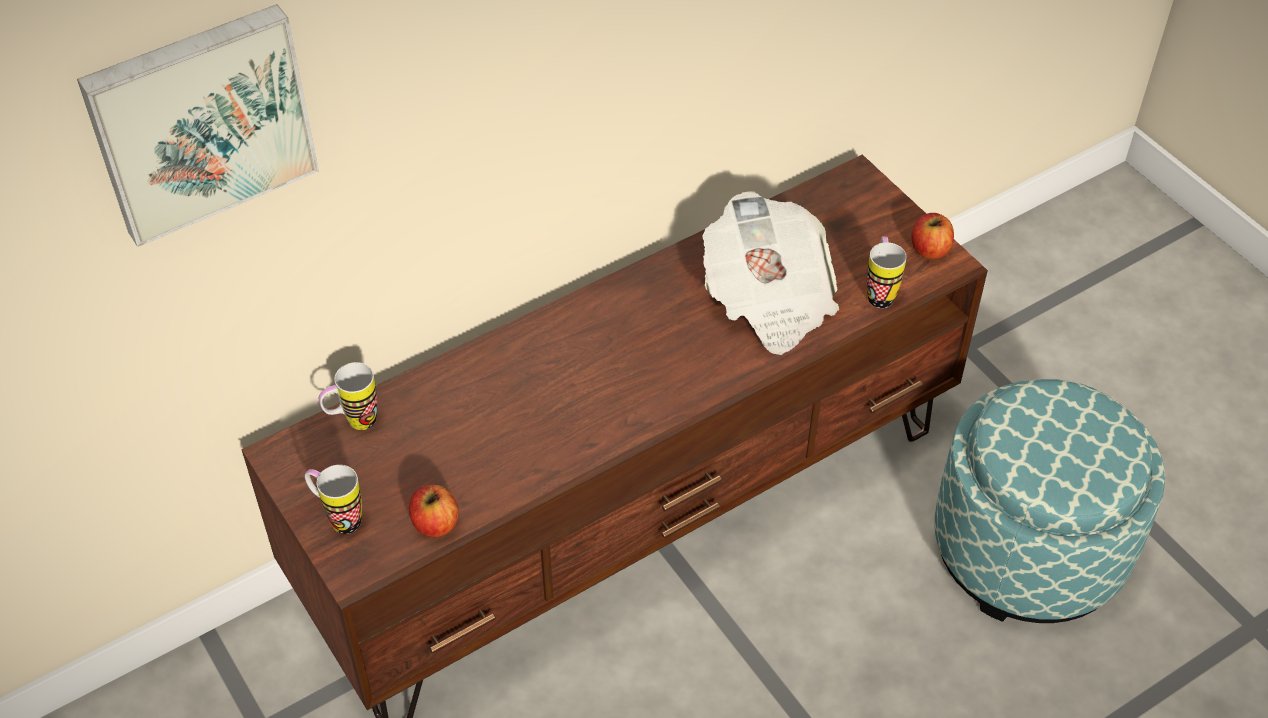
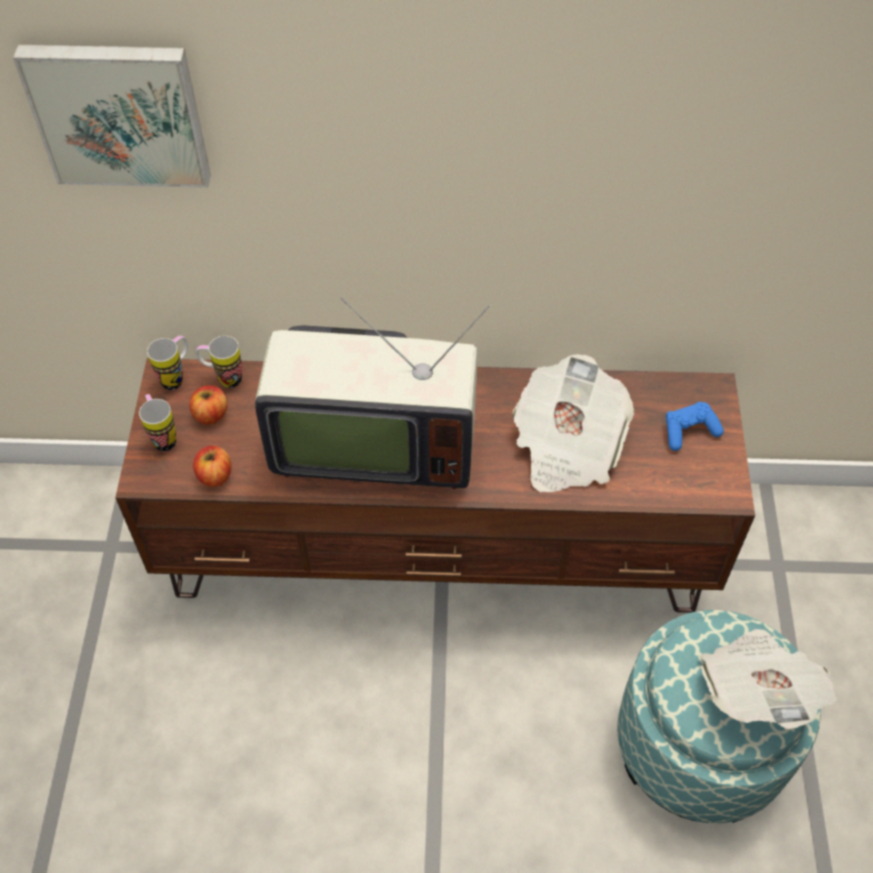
camera: 35 degrees right, 5 degrees up
(575, 400) = (371, 443): none -> television
(868, 227) = (689, 431): none -> blue game controller
(880, 292) = (654, 486): mug -> mug (177, 377)
(929, 249) = (722, 474): apple -> apple (211, 414)
(1090, 434) = (757, 690): none -> newspaper

